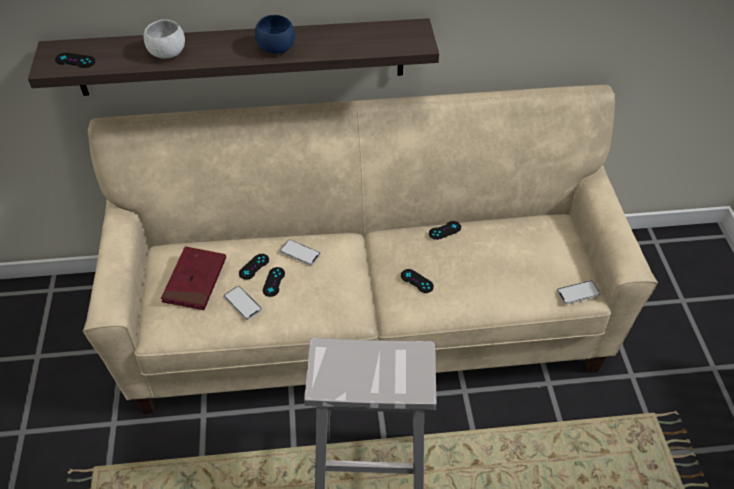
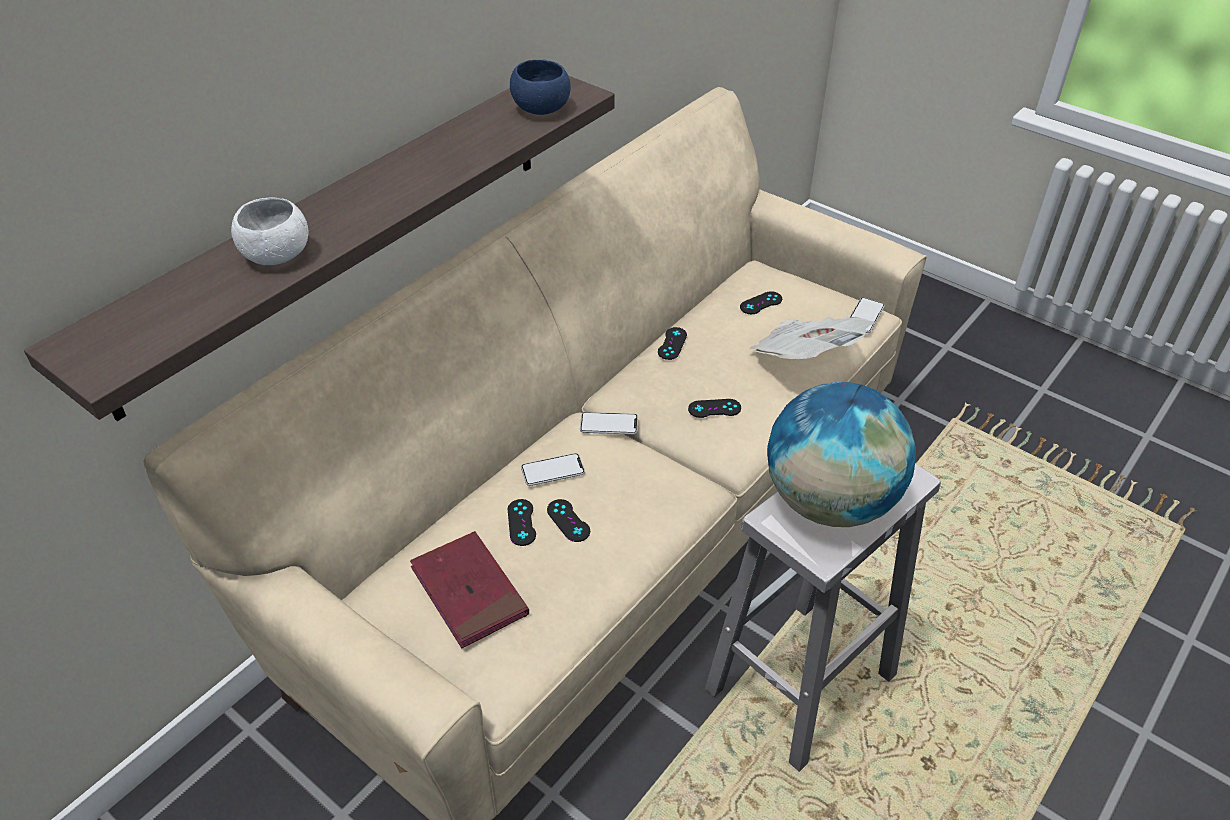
camera: 45 degrees left, 5 degrees down
(75, 60) = (139, 338): black game controller -> black game controller (761, 303)
(242, 303) = (564, 570): phone -> phone (609, 424)
(276, 48) = (421, 177): blue bowl -> blue bowl (541, 109)
(362, 365) = (829, 501): none -> globe
(504, 291) = (806, 358): none -> newspaper

